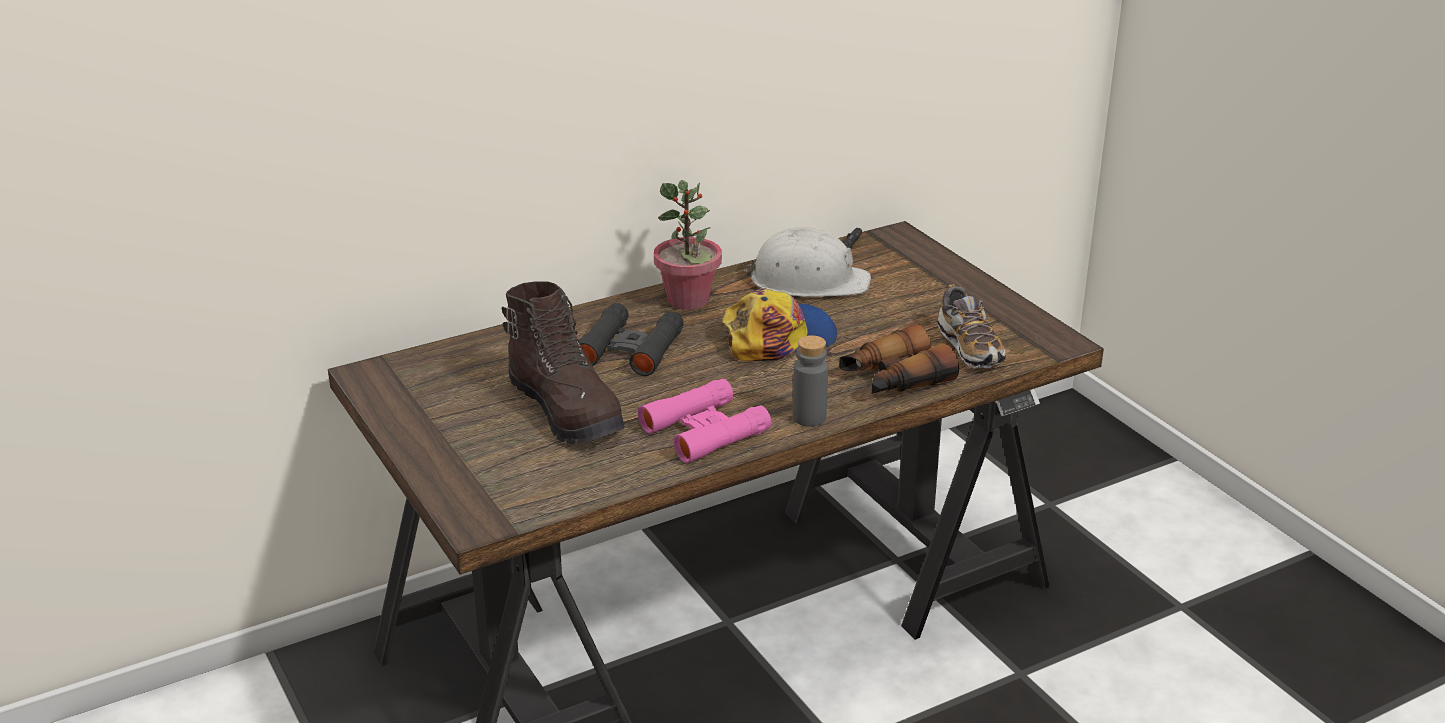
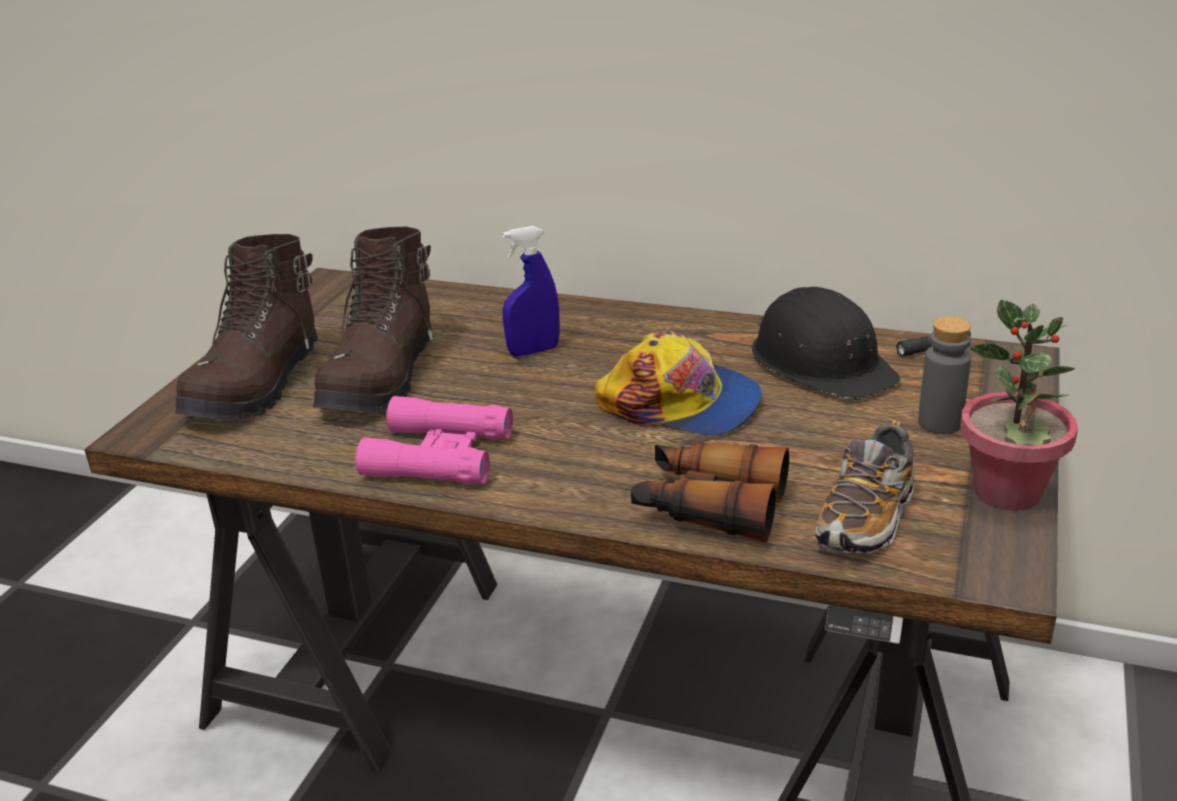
camera: 50 degrees right, 0 degrees up
(488, 457) = (258, 385): none -> brown boot
(630, 349) = (533, 351): black binoculars -> blue spray bottle
(688, 300) = (669, 331): potted plant -> potted plant (1007, 492)
(808, 281) = (821, 363): white hard hat -> black hard hat
(809, 417) = (548, 496): grey bottle -> grey bottle (940, 423)

